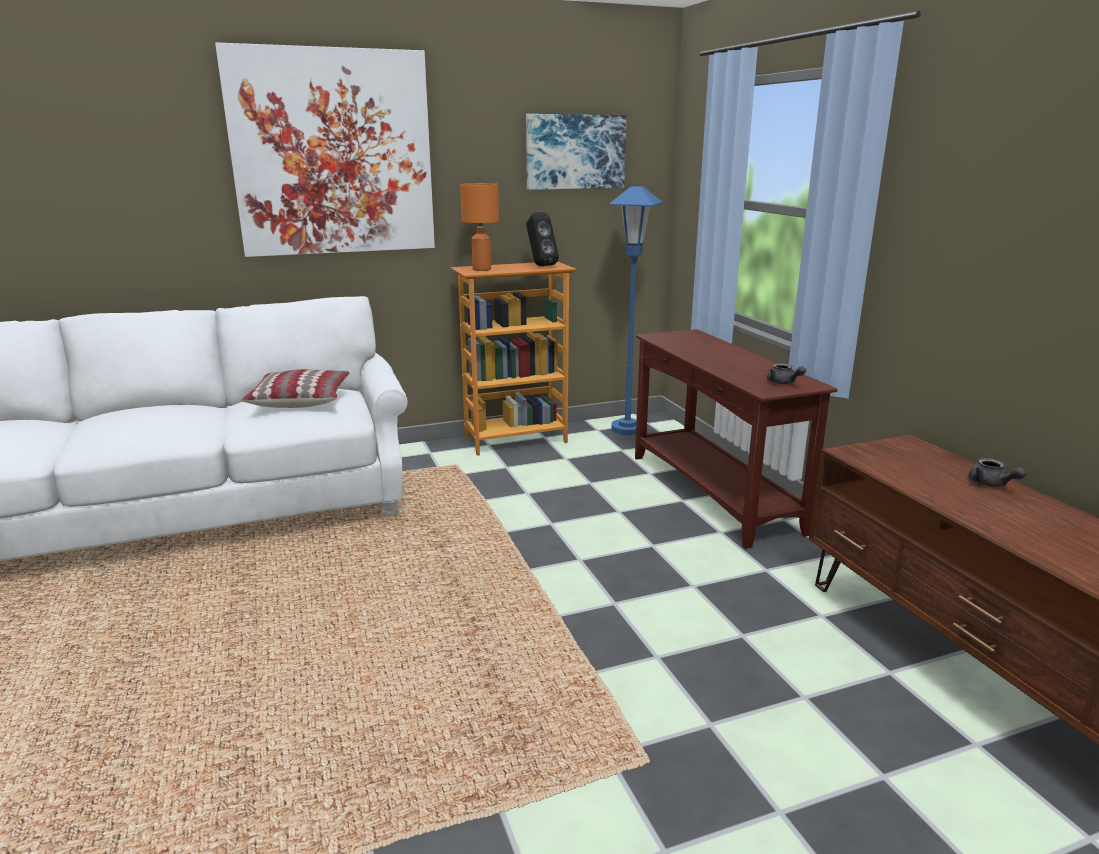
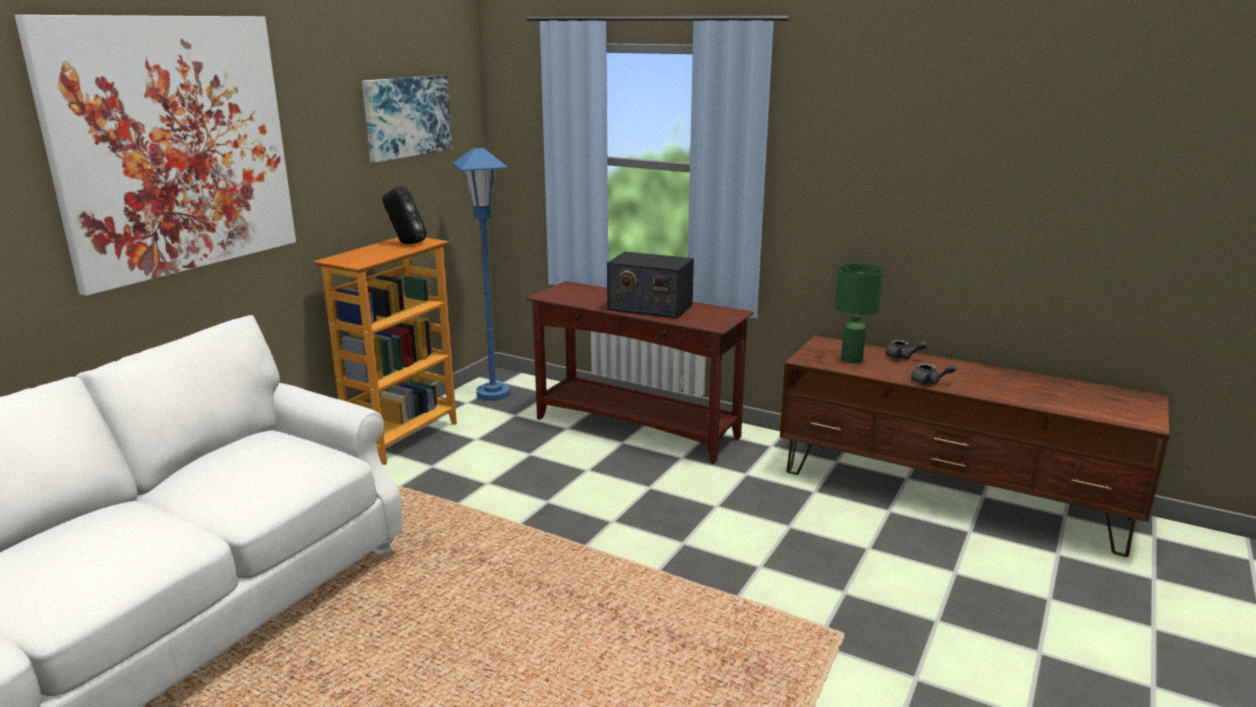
camera: 40 degrees left, 0 degrees up
(300, 399) = (252, 457): pillow -> none
(481, 269) = (357, 258): orange table lamp -> none
(731, 362) = (649, 307): none -> radio
(783, 383) = (715, 316): grey teapot -> grey teapot (929, 382)
(912, 468) = (851, 360): none -> green table lamp

